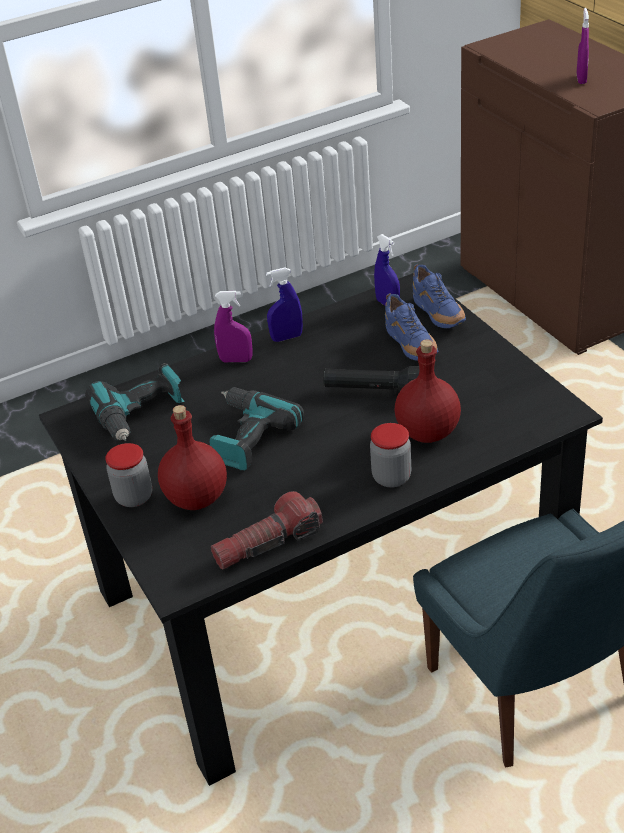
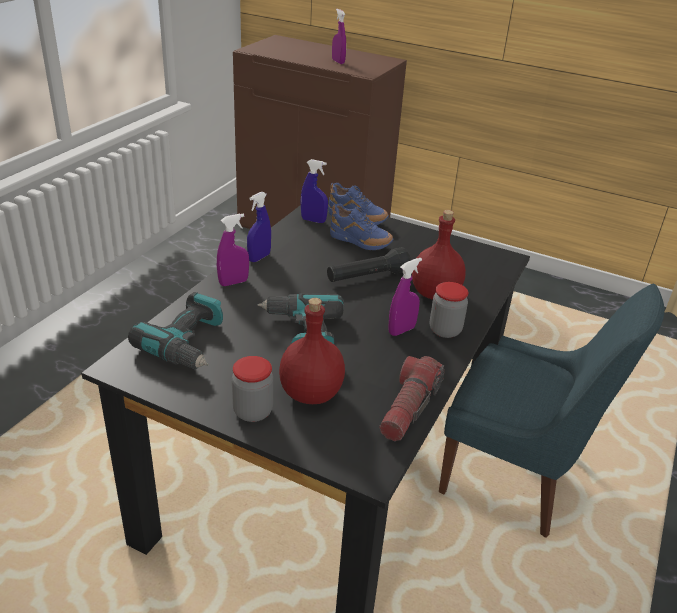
camera: 40 degrees left, 5 degrees down
(346, 463) = (401, 330): none -> purple spray bottle

